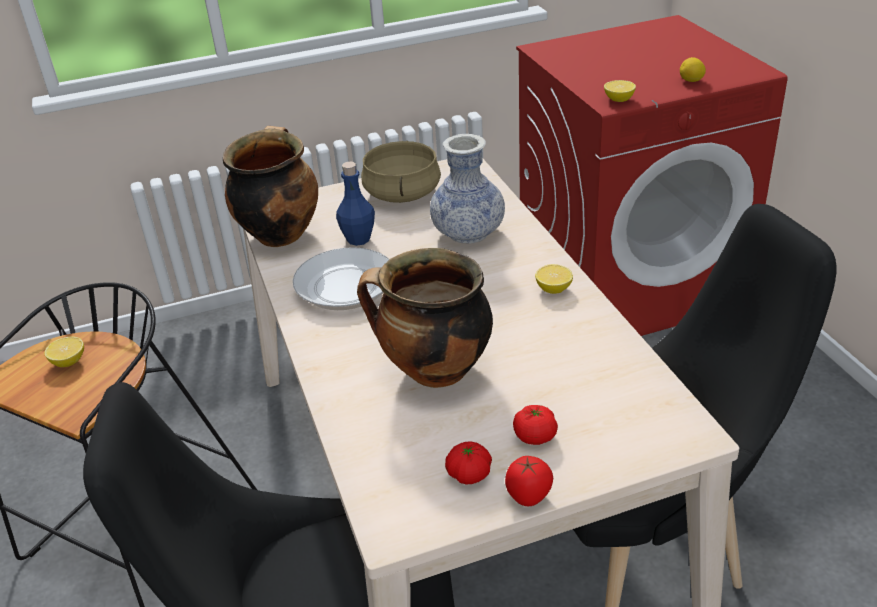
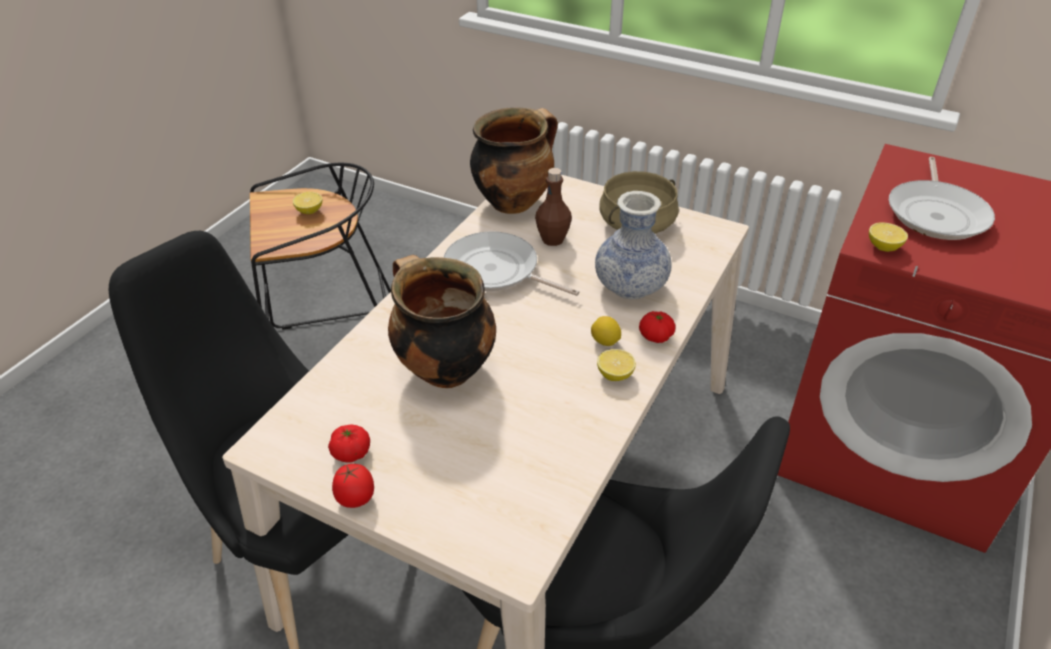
camera: 45 degrees right, 5 degrees up
(358, 239) = (552, 239): blue bottle -> brown bottle
(535, 436) = (424, 465): tomato -> tomato (655, 336)
(612, 68) = (936, 214): none -> frying pan
(691, 81) = (995, 272): lemon -> lemon (605, 342)

